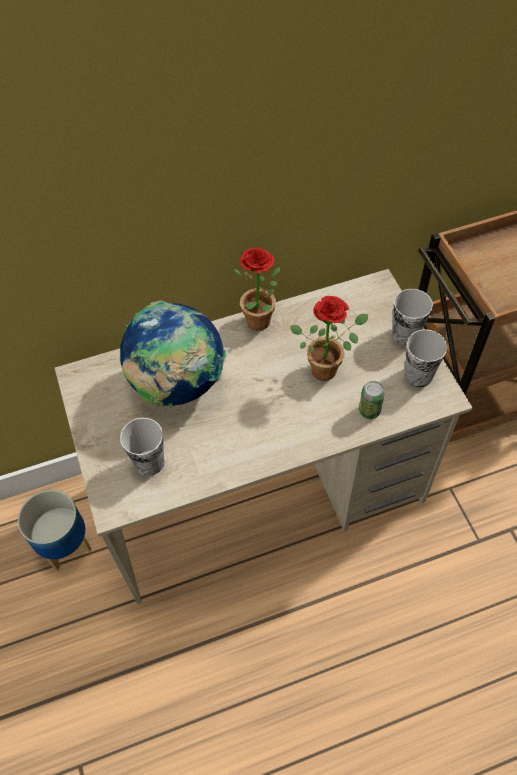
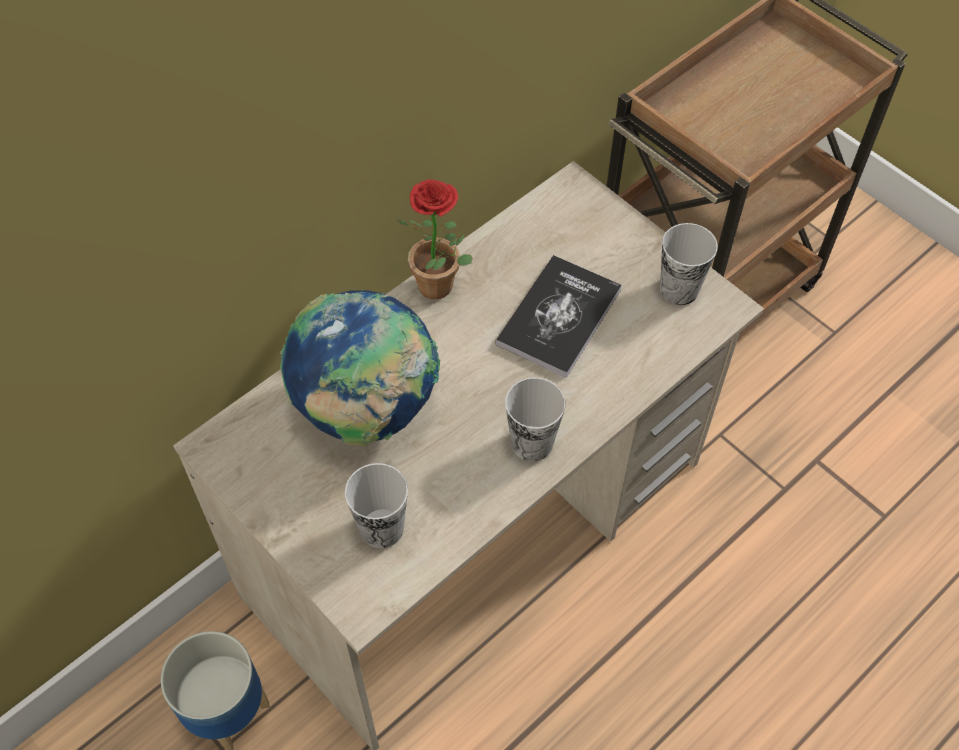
camera: 25 degrees left, 0 degrees up
(328, 367) = (559, 317): potted plant -> book
(369, 411) = (640, 356): can -> none
(405, 334) = (638, 241): cup -> cup (532, 443)

